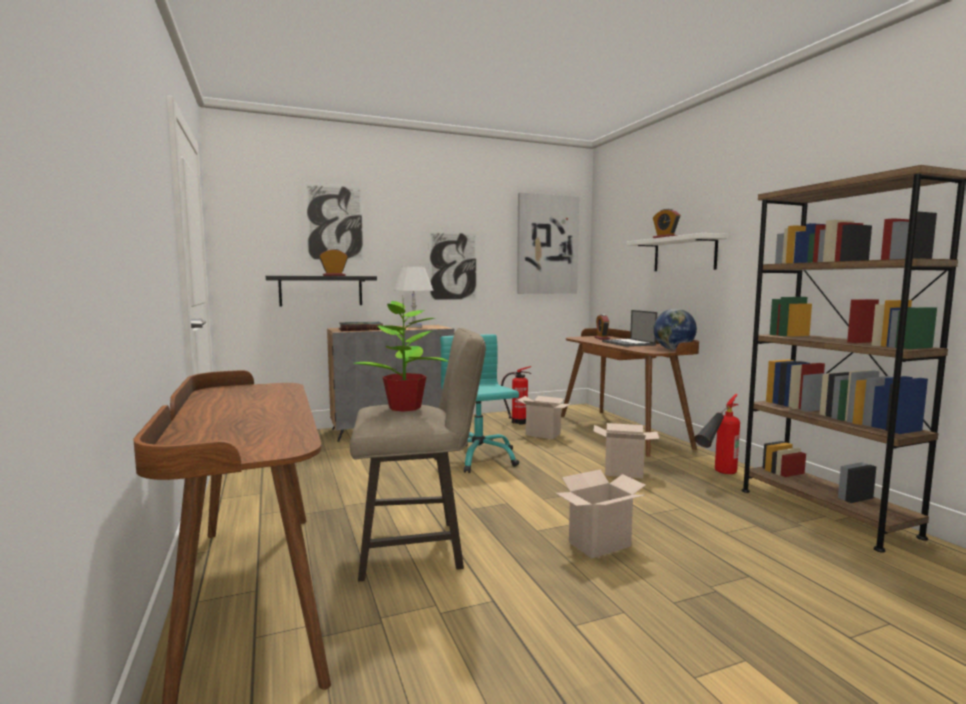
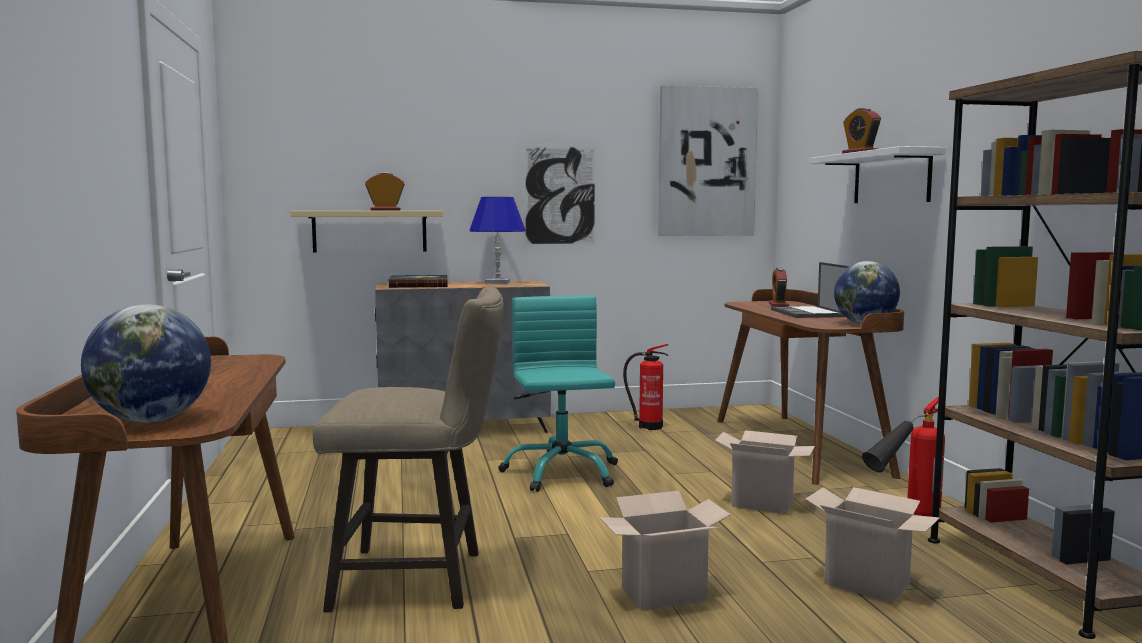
camera: 10 degrees right, 0 degrees up
(244, 443) = (150, 420): none -> globe
(321, 291) = (369, 231): black shelf -> beige shelf
(334, 223) = (389, 136): picture -> none
(404, 408) = (399, 391): potted plant -> none
(414, 326) = (497, 282): white table lamp -> blue table lamp
(544, 434) = (677, 445): cardboard box -> cardboard box (869, 584)

